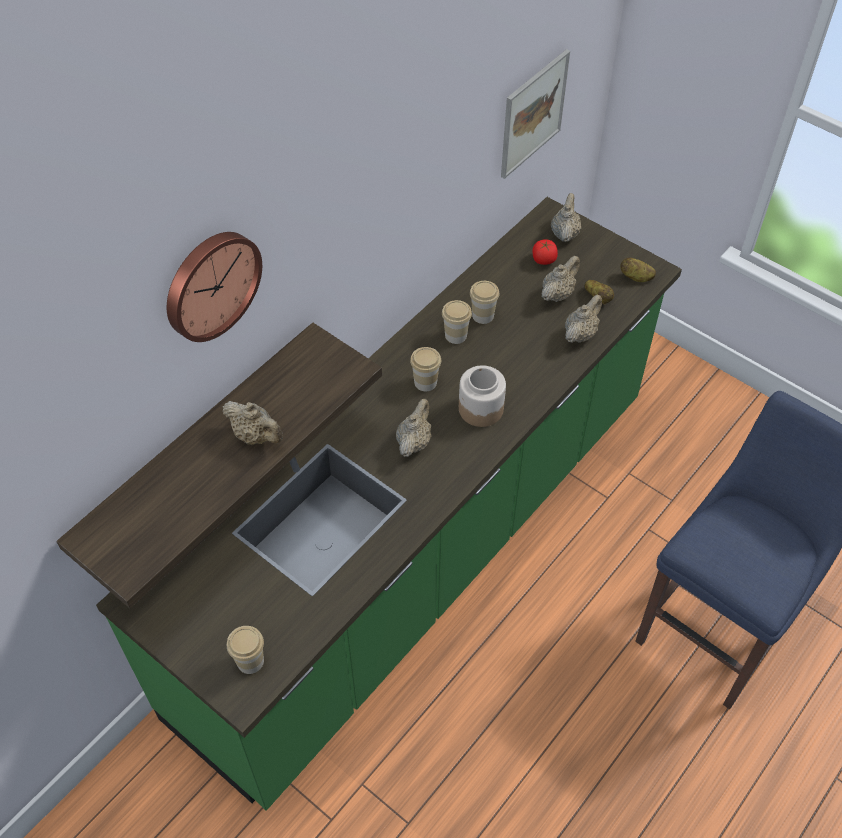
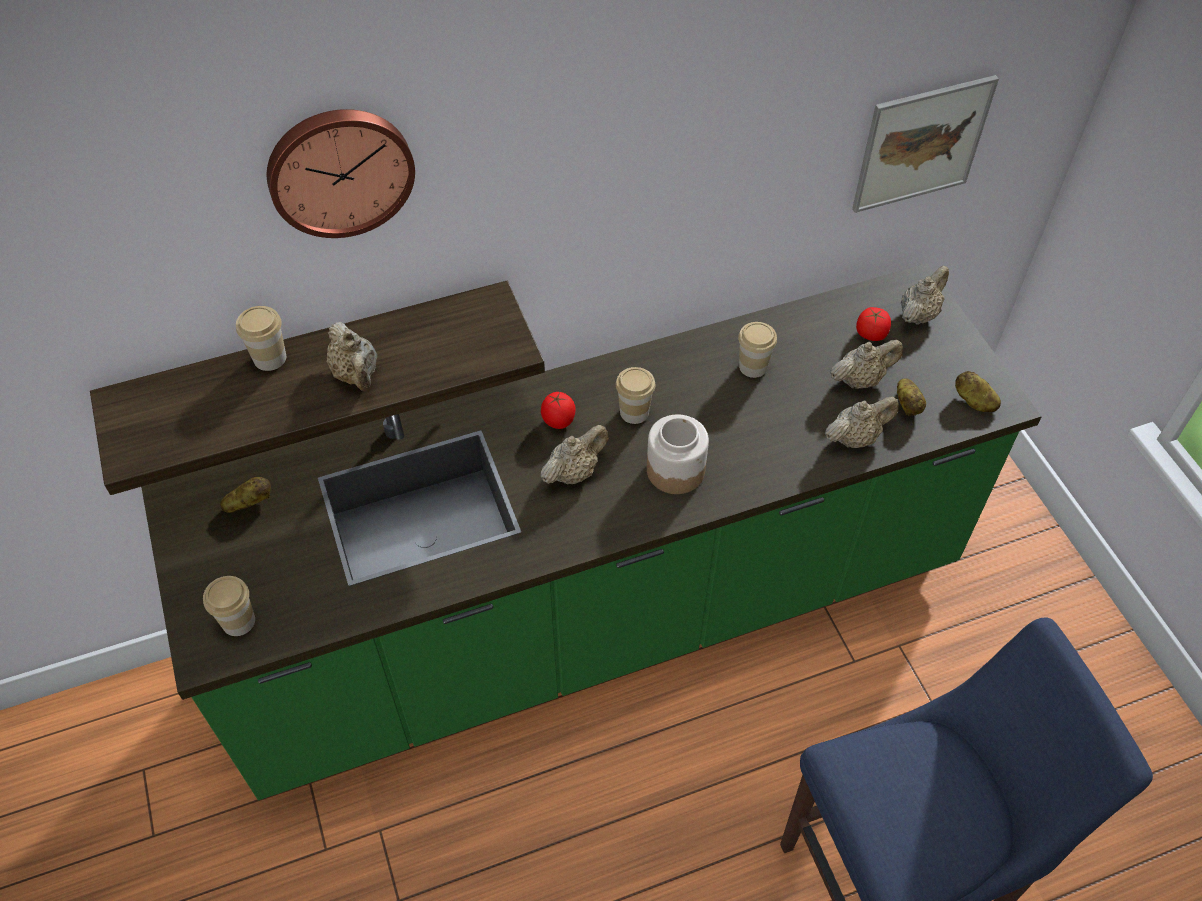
camera: 30 degrees right, 0 degrees up
(193, 576) = (249, 503): none -> potato
(378, 412) = (558, 422): none -> tomato
(456, 335) = (705, 375): cup -> cup (270, 358)

